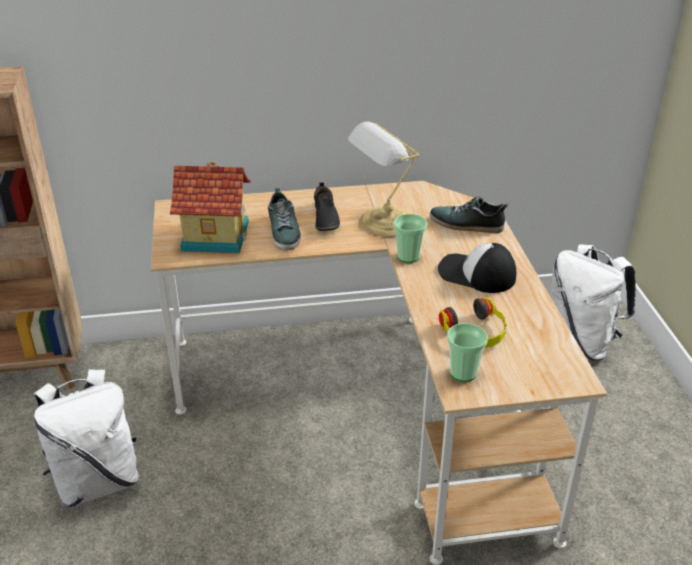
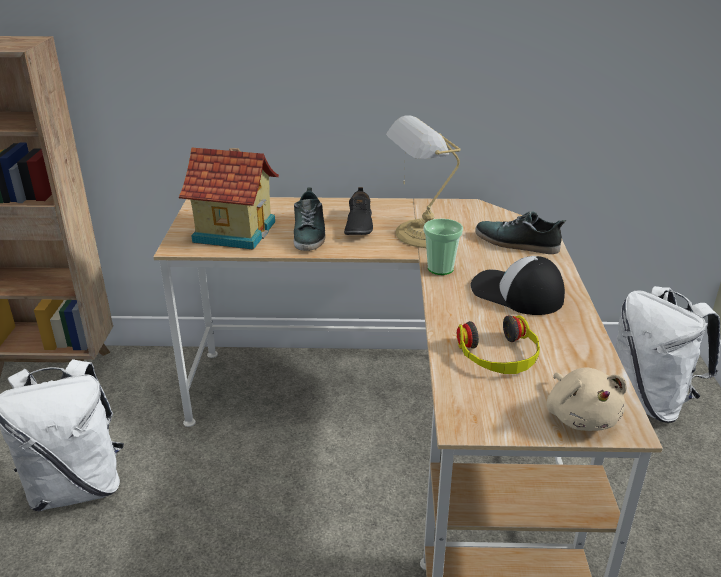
camera: 10 degrees right, 5 degrees down
(463, 373) = (473, 401): cup -> none
(545, 376) = (581, 416): none -> beige plush toy

